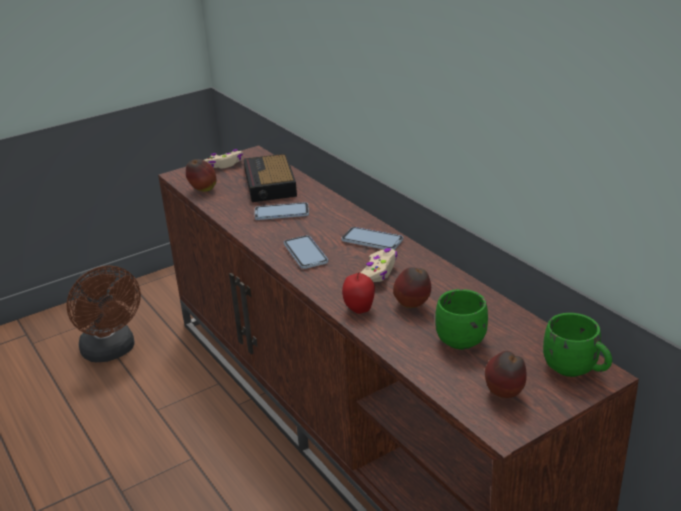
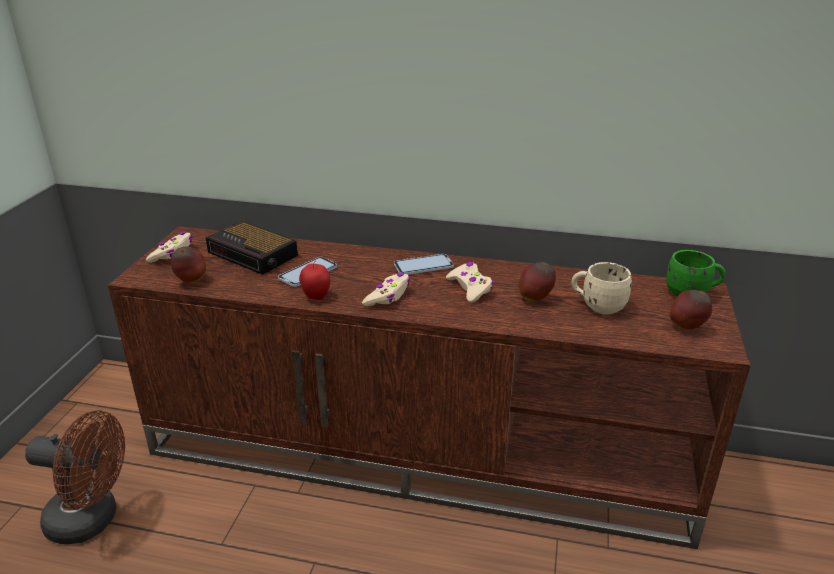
camera: 45 degrees left, 0 degrees up
(305, 253) = (388, 296): phone -> beige game controller
(359, 309) = (504, 318): apple -> apple (316, 296)
(457, 336) = (597, 306): green mug -> beige mug

